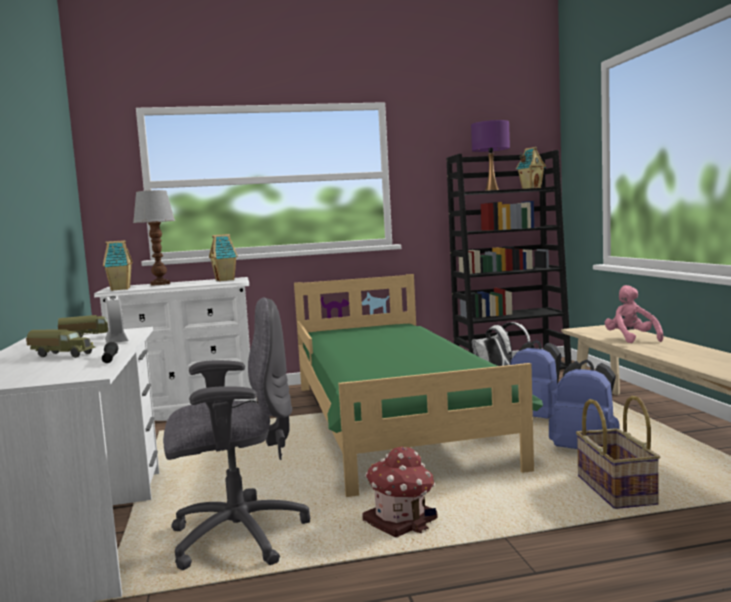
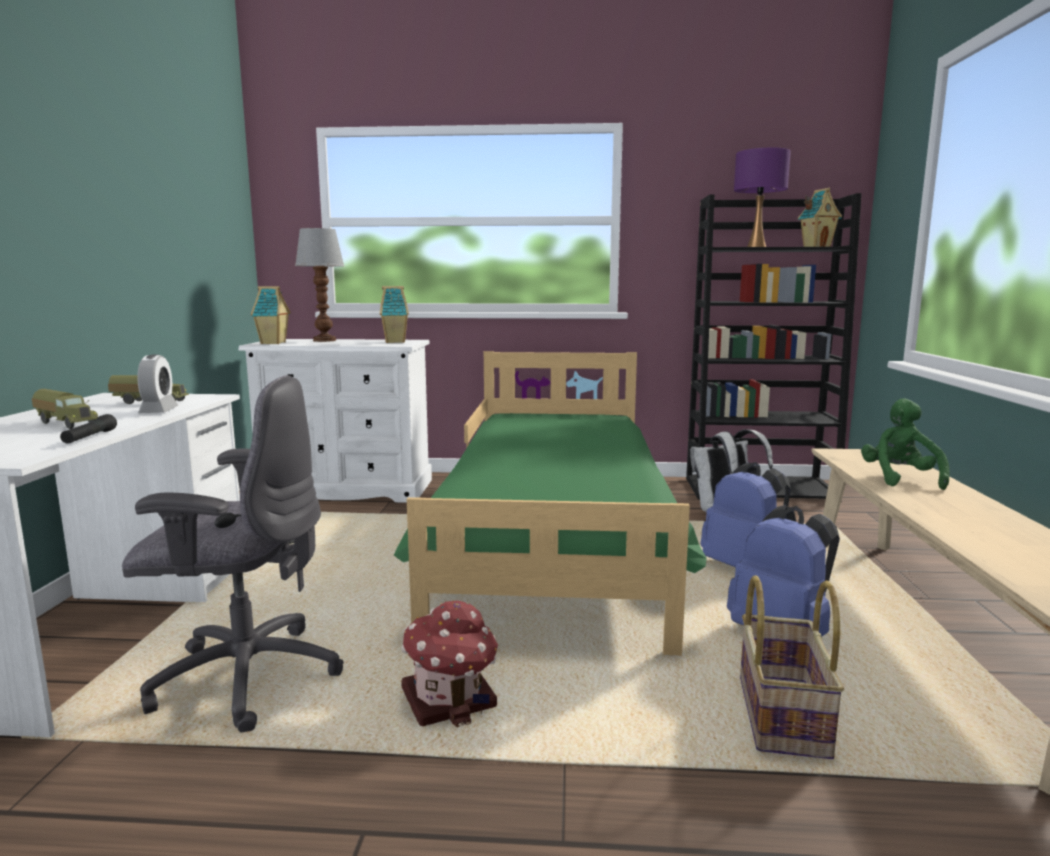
camera: 15 degrees right, 5 degrees up
(631, 339) = (900, 479): pink plush toy -> green plush toy

